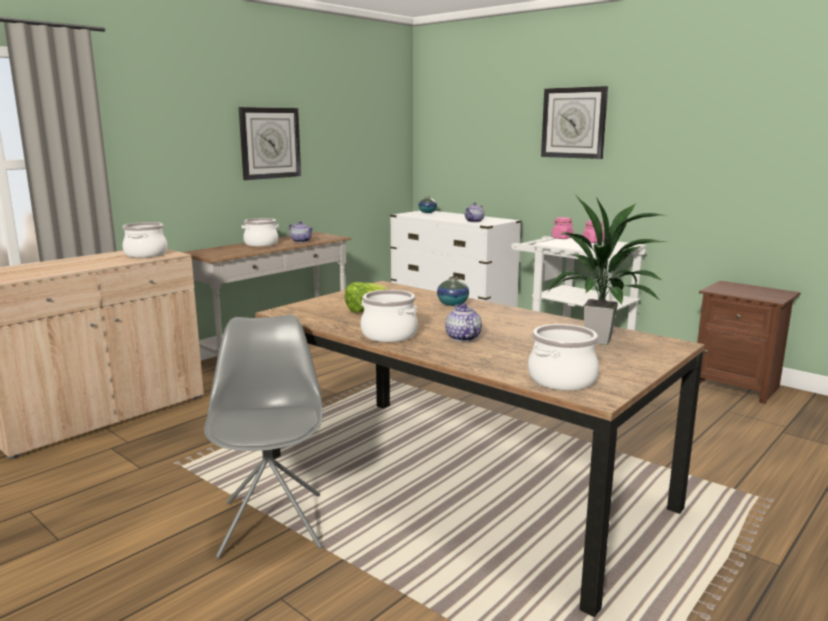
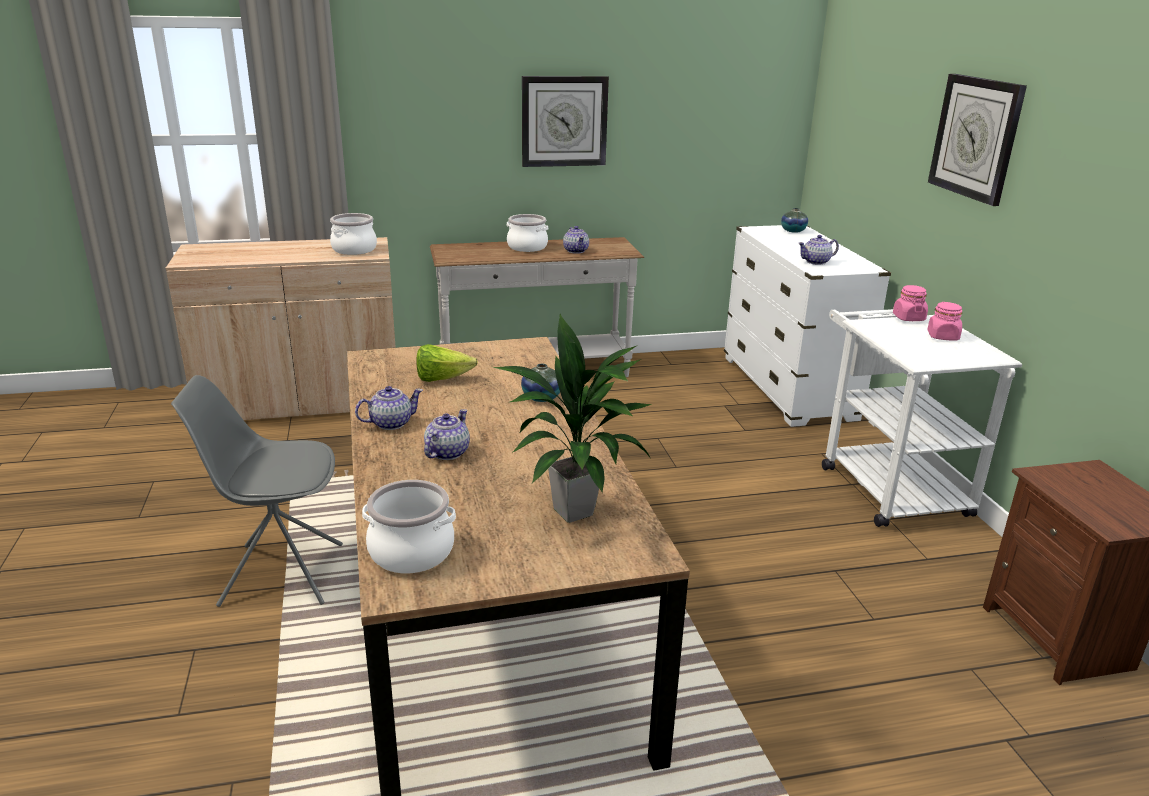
camera: 35 degrees right, 10 degrees up
(272, 523) = (280, 574): grey chair -> grey chair turned 120 degrees counterclockwise
(388, 335) = (390, 423): cooking pot -> teapot

